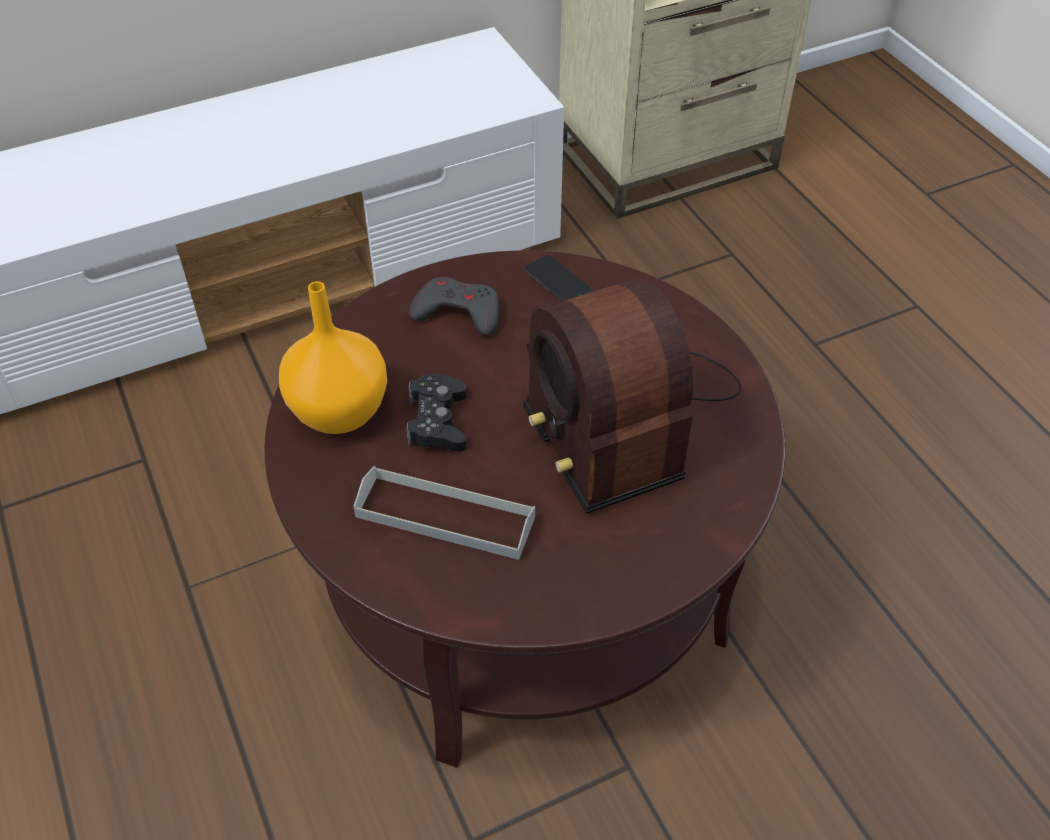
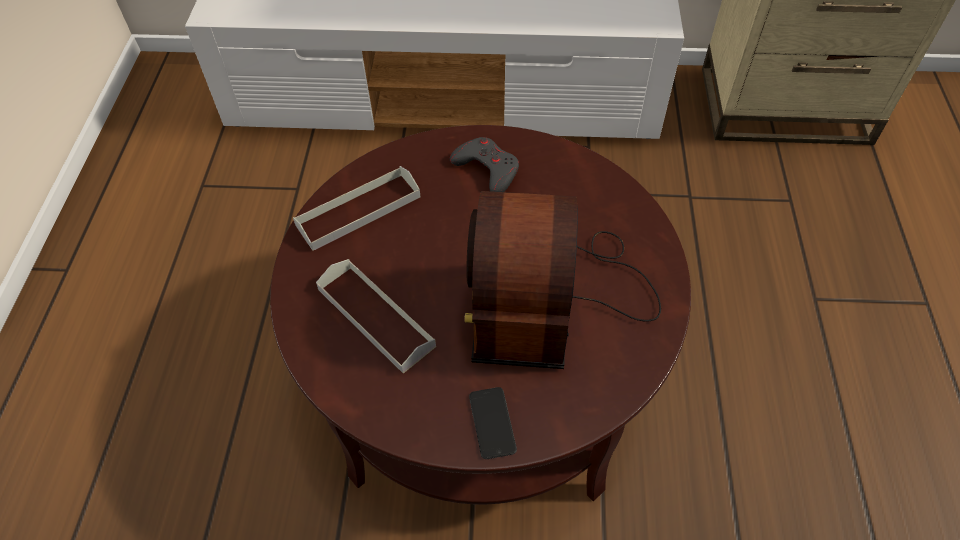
camera: 30 degrees right, 5 degrees up
(340, 413) = (358, 211): orange vase -> grey tray
(438, 421) = (418, 245): black game controller -> none
(557, 281) = (575, 173): phone -> phone (492, 423)

